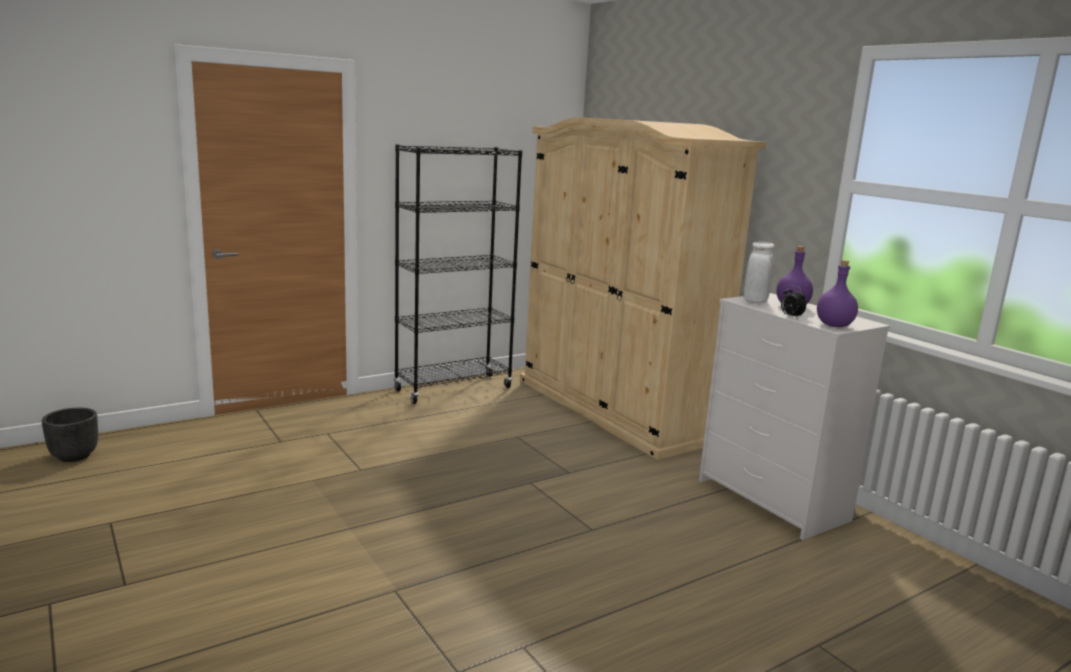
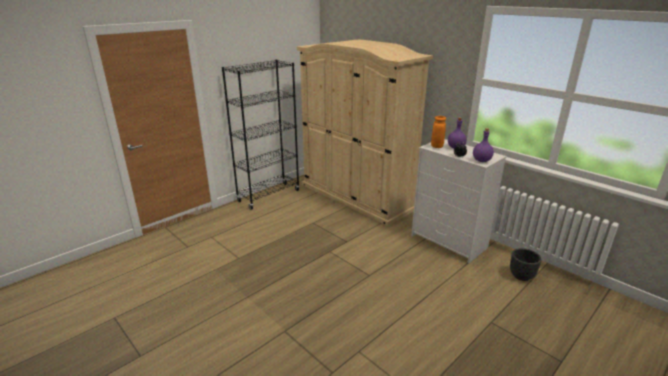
camera: 10 degrees left, 10 degrees up
(74, 456) = (72, 276): black planter -> black planter (521, 276)
(755, 301) = (437, 146): white vase -> orange vase

